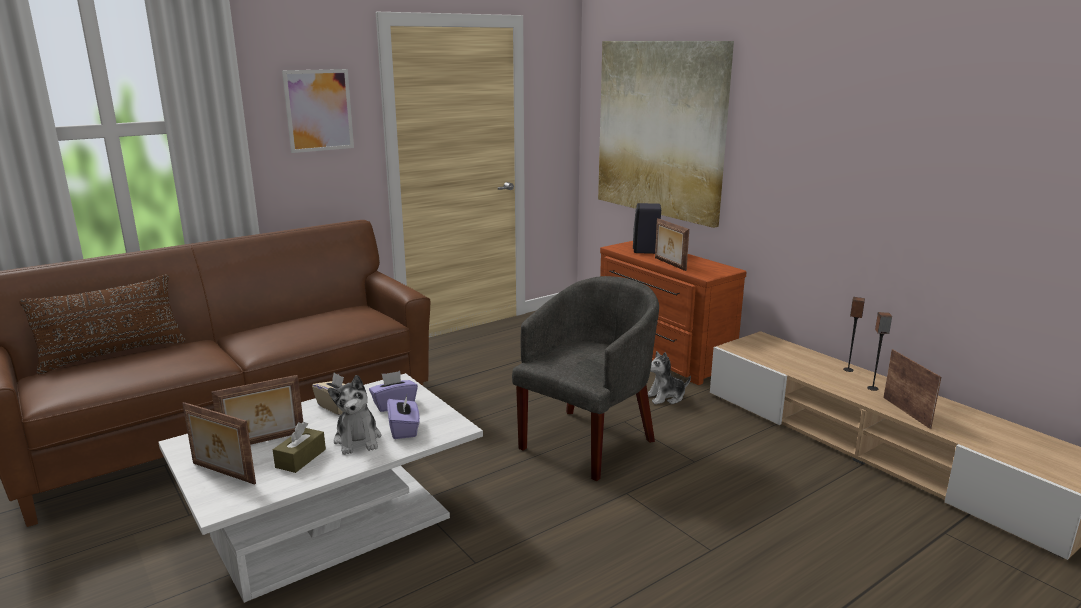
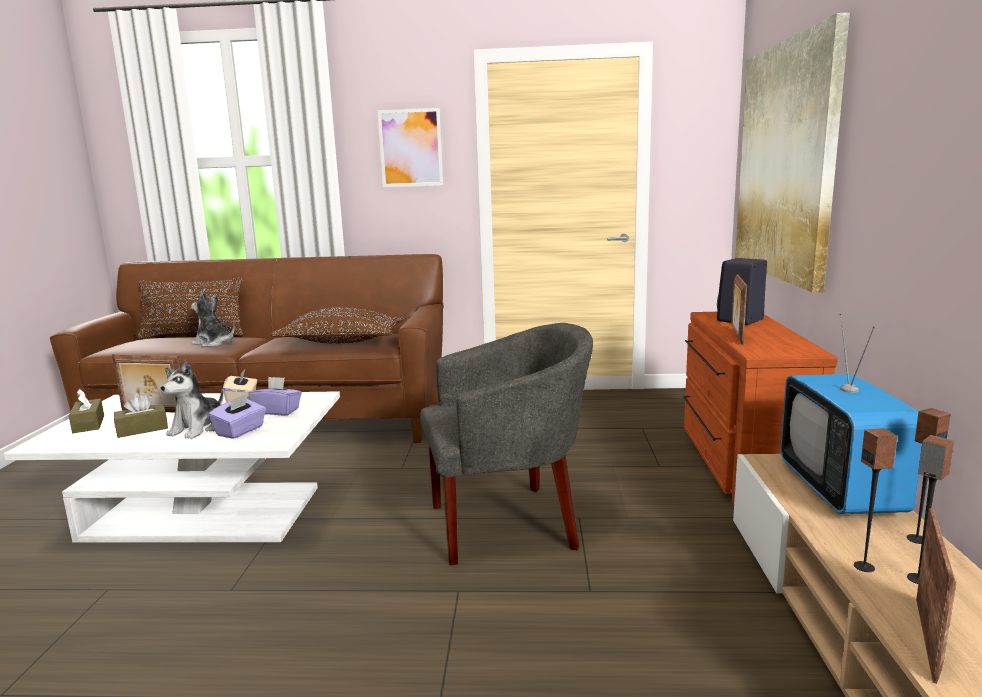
camera: 40 degrees right, 5 degrees down
(222, 474) = (88, 424): picture frame -> brown tissue box
(338, 326) = (341, 342): none -> brown pillow
(666, 397) = (670, 509): plush toy -> plush toy (214, 343)
(787, 354) = (840, 490): none -> television
(849, 390) = (864, 567): none -> speaker

